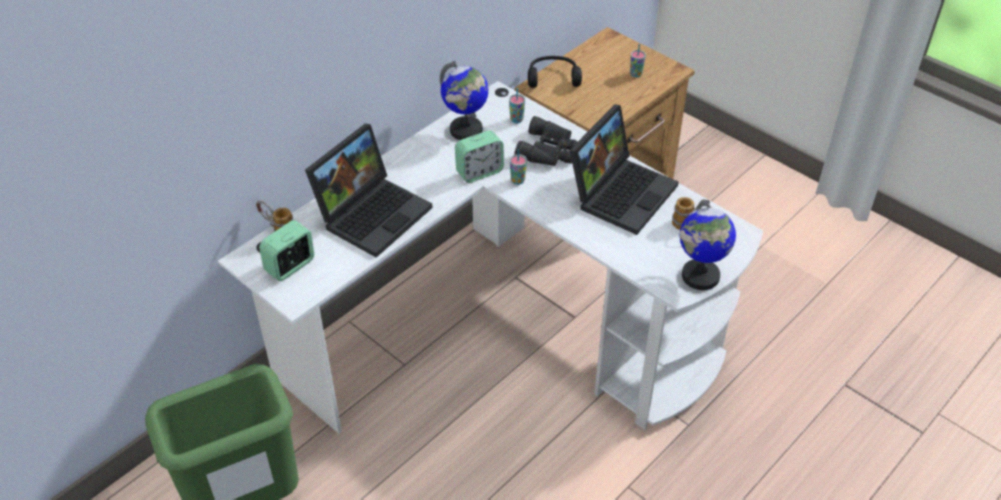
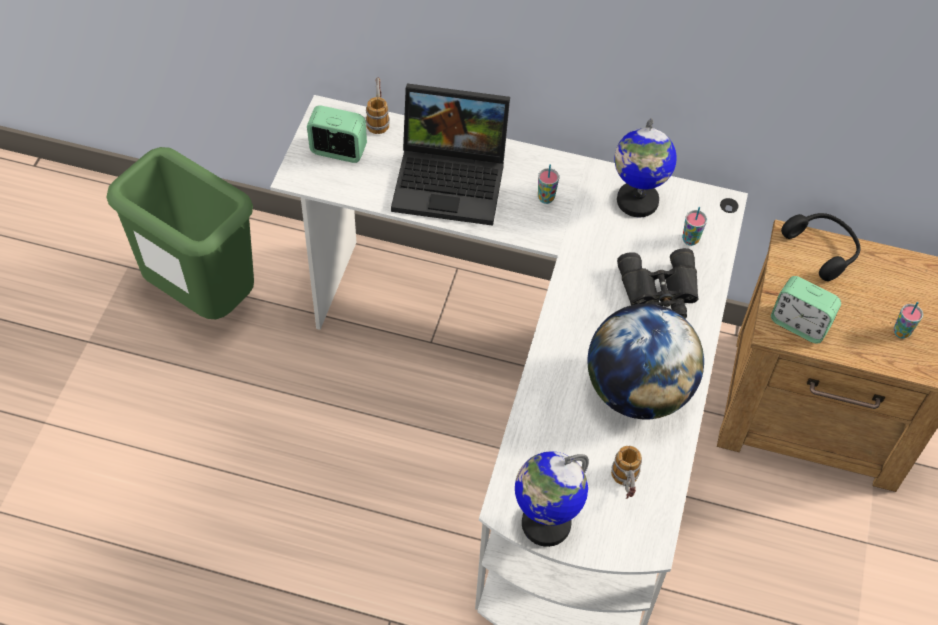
camera: 60 degrees right, 10 degrees up
(479, 172) = (577, 242): alarm clock -> alarm clock (799, 324)
(517, 181) = (587, 283): cup -> cup (546, 198)
(621, 192) = (637, 391): laptop -> globe

